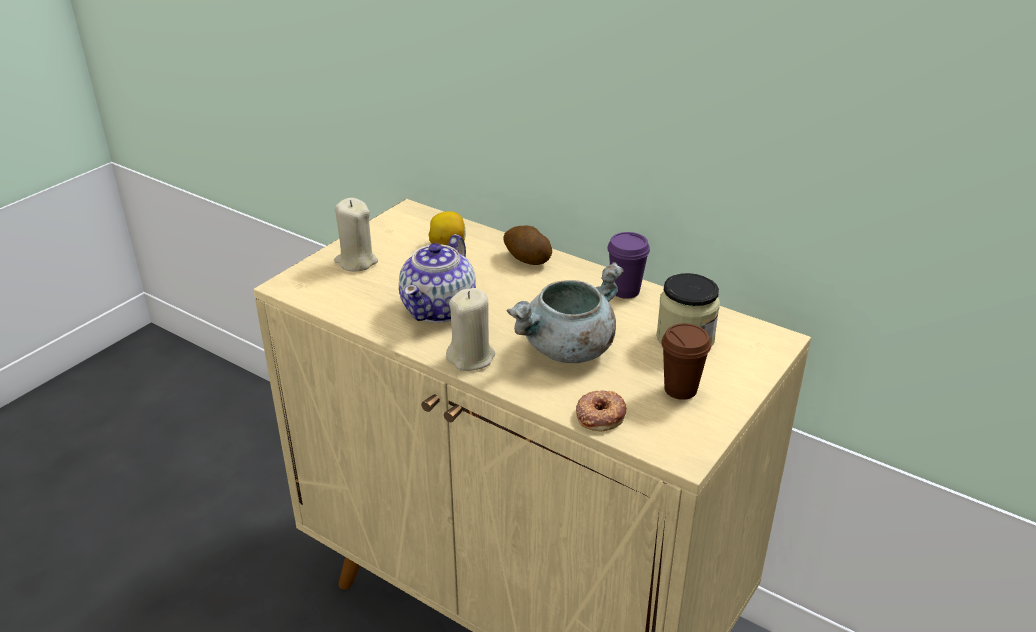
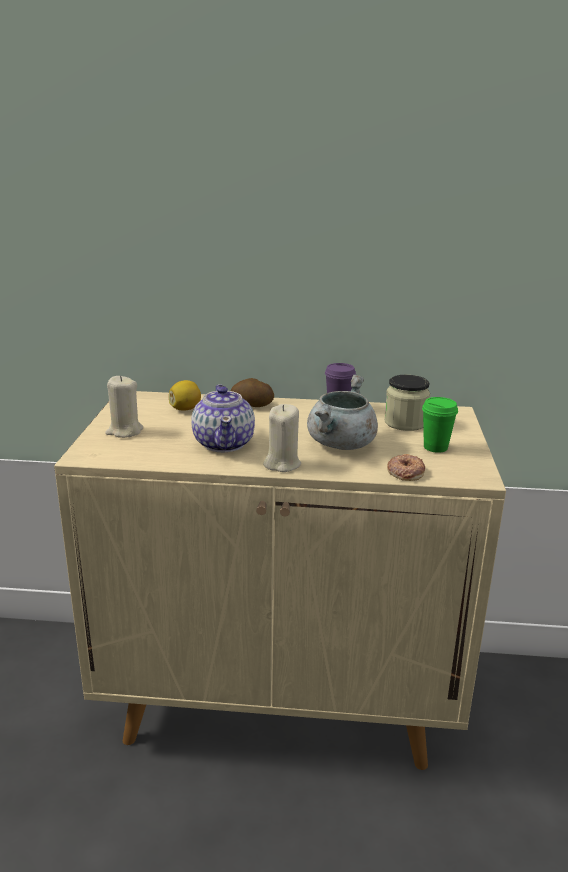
camera: 30 degrees left, 10 degrees down
(680, 389) = (435, 447): brown cup -> green cup

